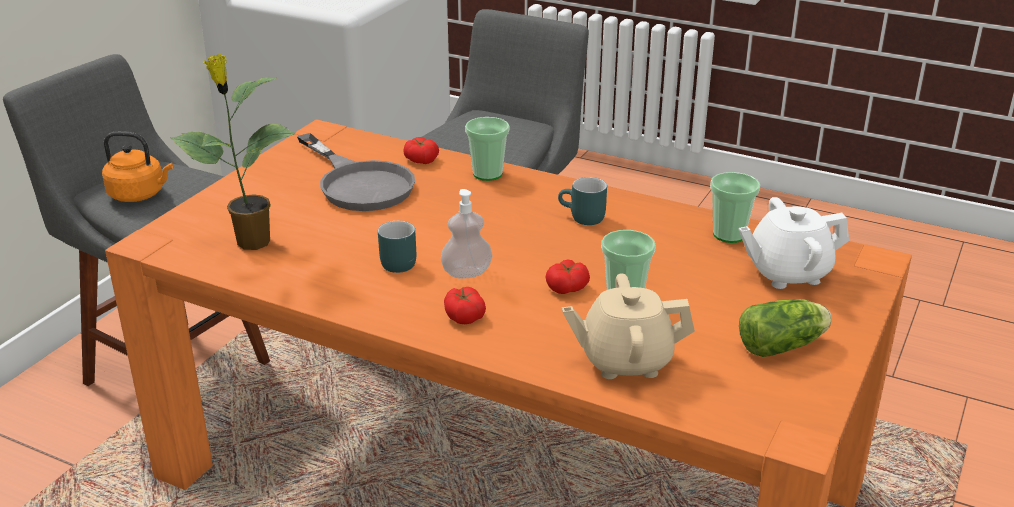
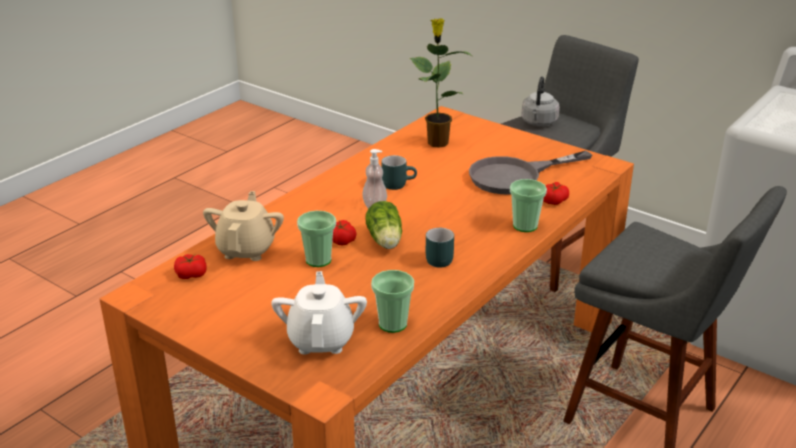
camera: 100 degrees right, 0 degrees up
(140, 194) = (539, 123): orange kettle -> grey kettle
(464, 316) = (323, 202): tomato -> tomato (191, 274)
(784, 345) = (228, 314): lettuce -> lettuce (385, 241)

